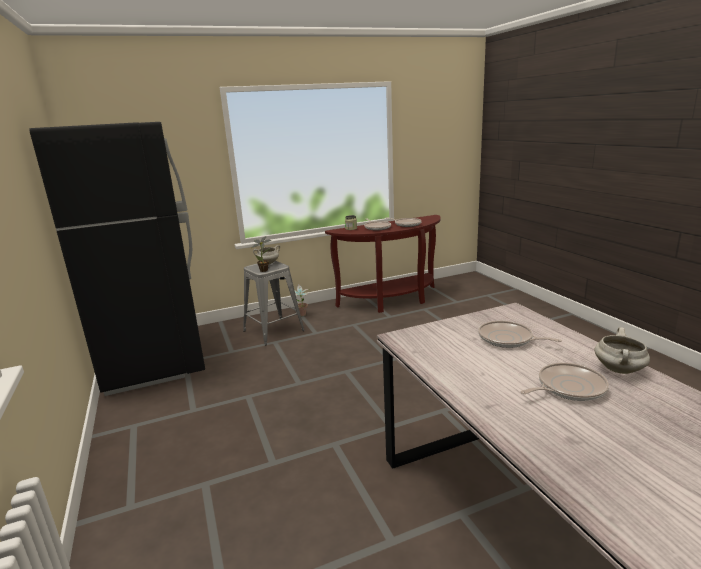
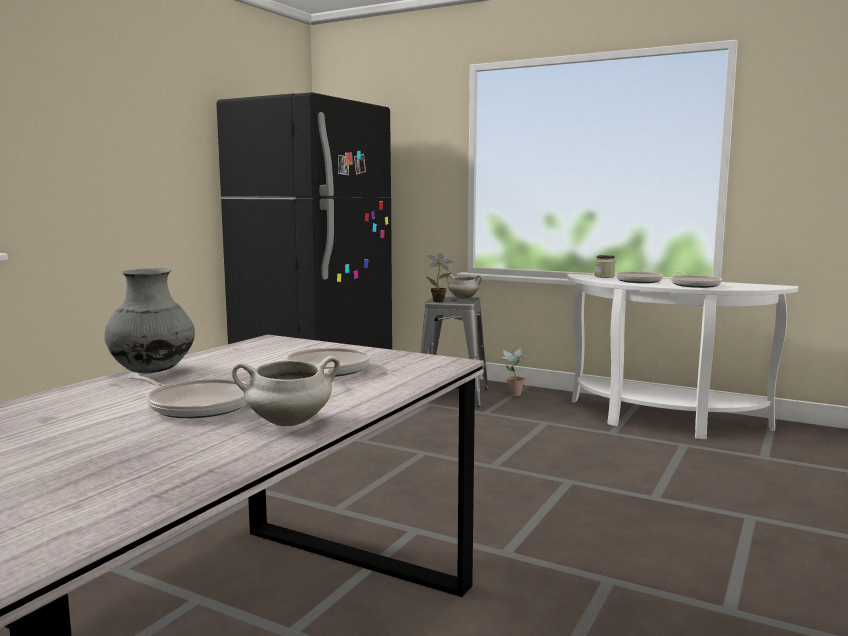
camera: 50 degrees right, 10 degrees down
(392, 301) = (661, 421): brown console table -> white console table
(461, 388) = (152, 372): none -> grey vase

